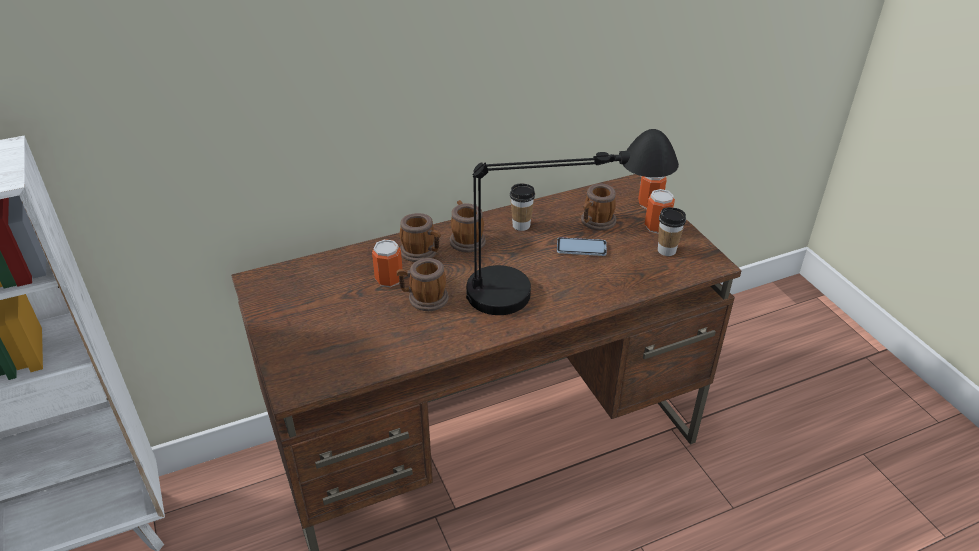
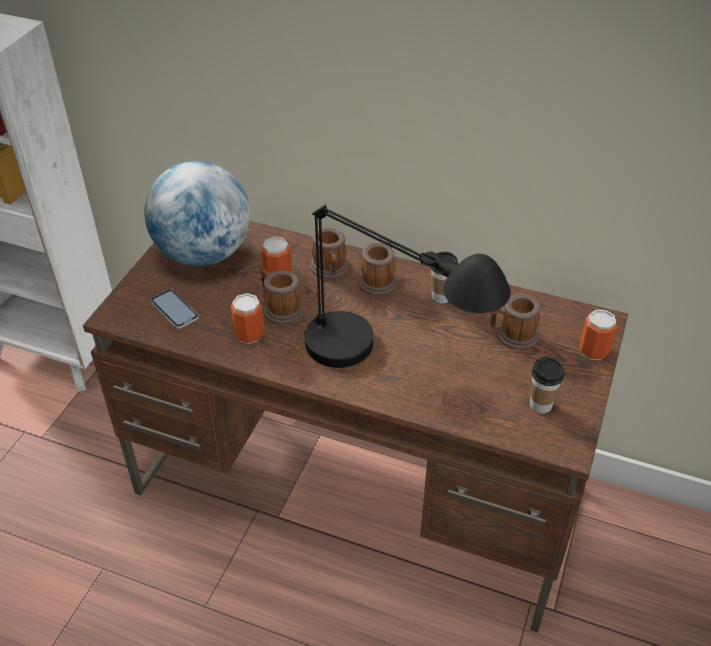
camera: 45 degrees right, 5 degrees up
(304, 299) = (204, 254): none -> globe
(581, 248) = (464, 350): phone -> phone (174, 310)
(657, 227) = (566, 377): can -> can (249, 334)

